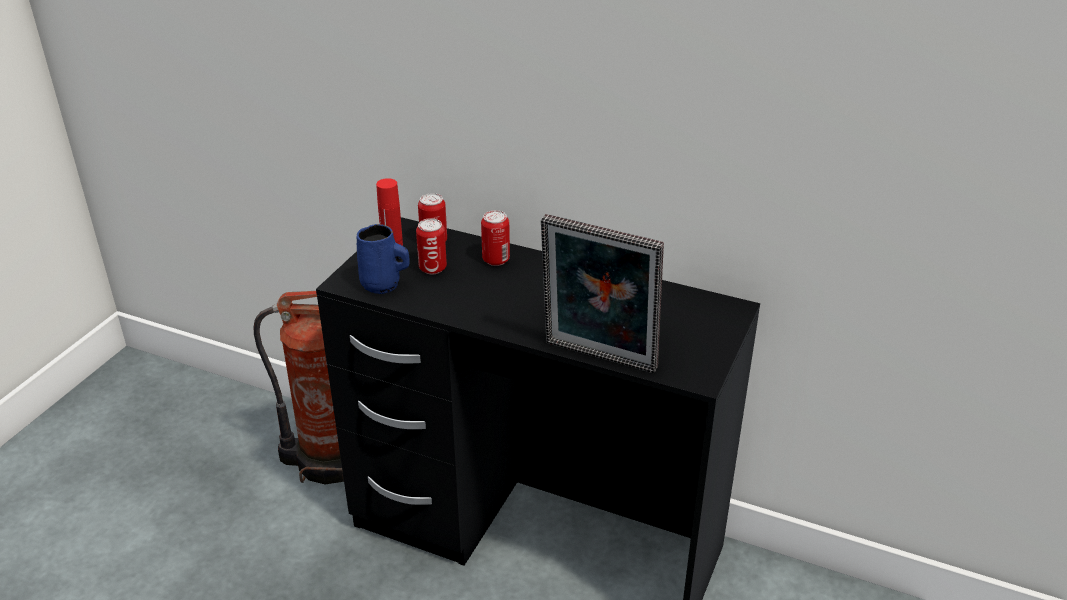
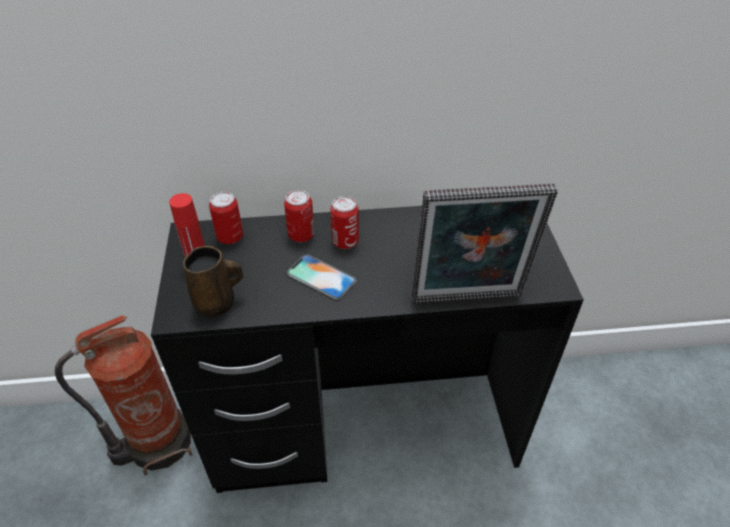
camera: 30 degrees left, 10 degrees up
(383, 285) = (217, 303): blue mug -> brown mug
(432, 268) = (251, 265): can -> can (345, 241)
(484, 296) = (321, 277): none -> phone

